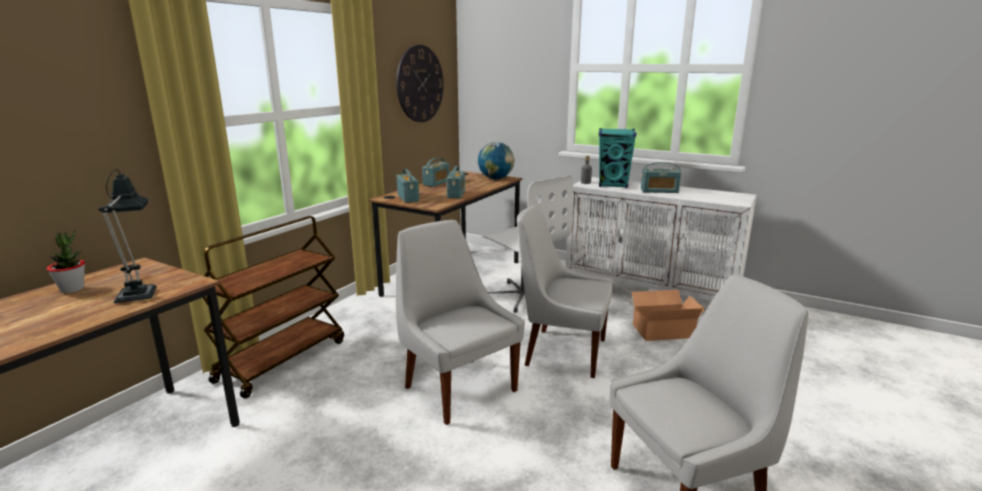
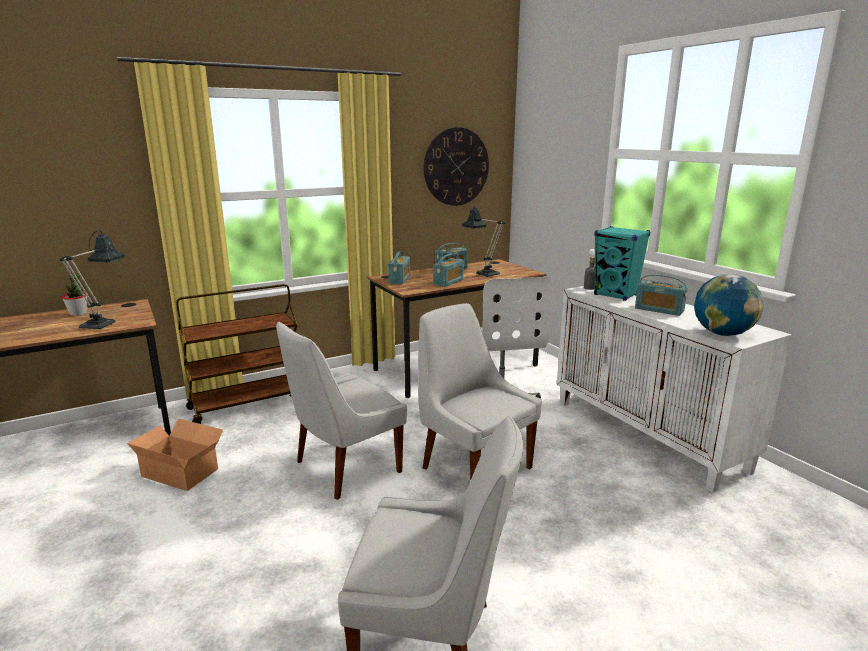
camera: 30 degrees right, 0 degrees up
(458, 387) = (344, 468): white chair -> white chair turned 120 degrees counterclockwise
(472, 183) = (484, 273): none -> table lamp
(496, 178) = (517, 271): globe -> globe (722, 333)
(660, 330) = (610, 477): cardboard box -> cardboard box (181, 471)

